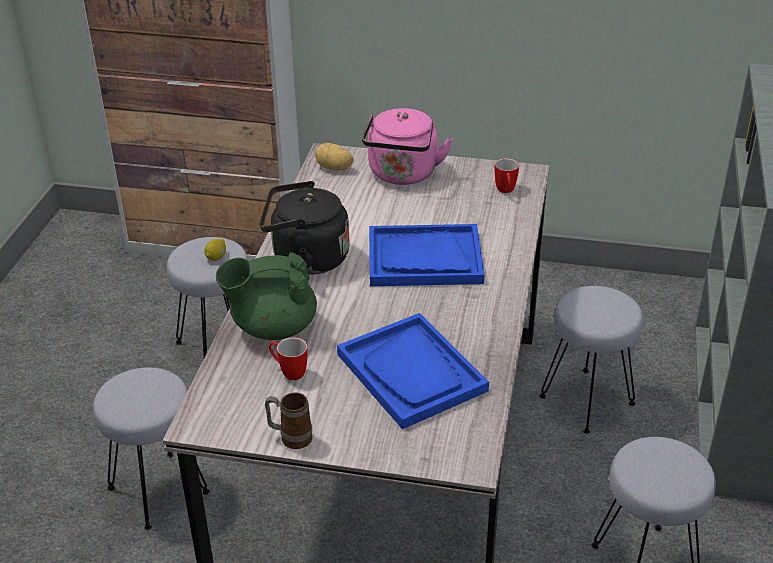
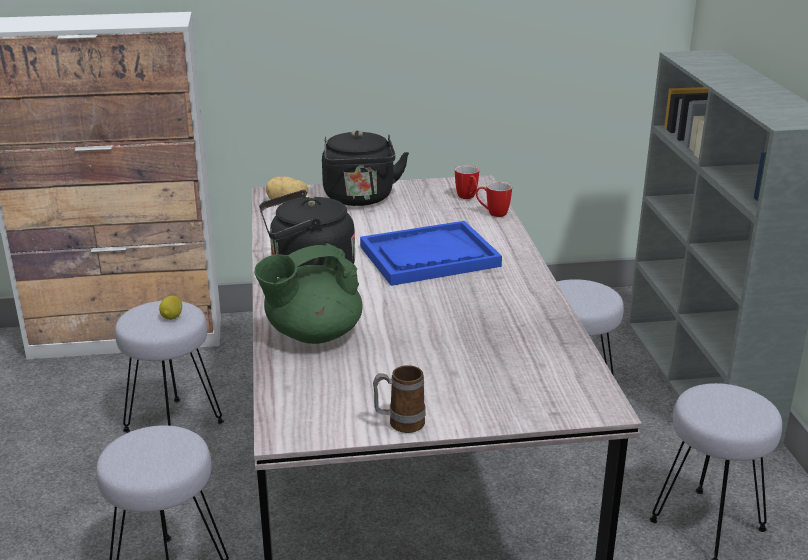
camera: 20 degrees left, 10 degrees down
(288, 372) = (356, 368): mug -> mug (492, 213)
(402, 175) = (360, 199): pink kettle -> black kettle
(412, 372) = (485, 346): blue tray -> none

